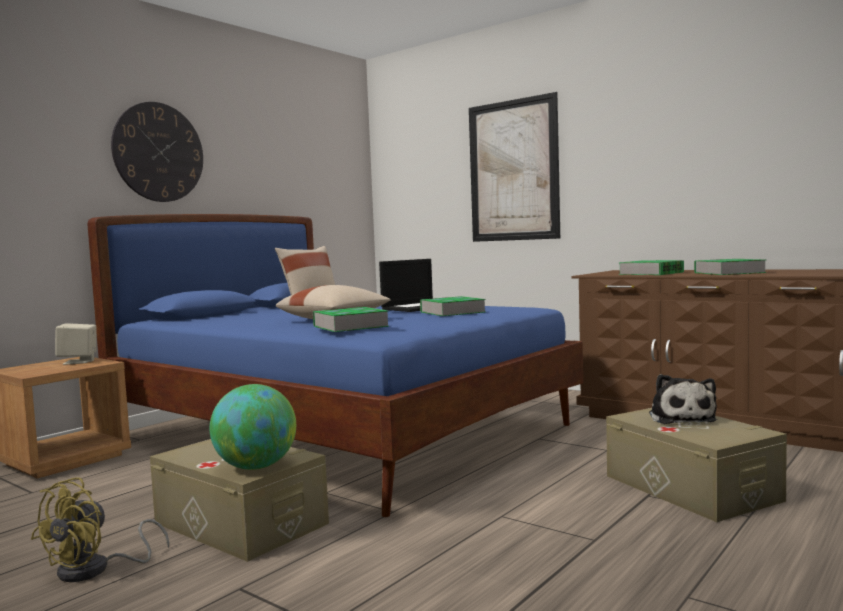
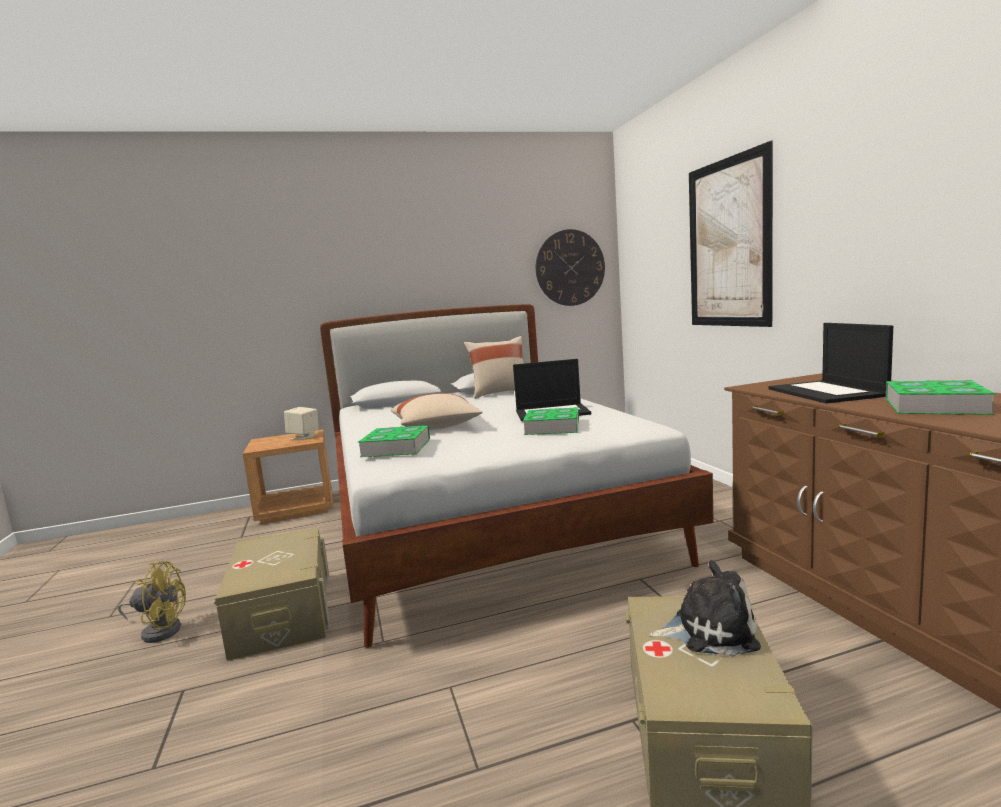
camera: 35 degrees right, 5 degrees up
(95, 570) = (159, 630): yellow fan -> yellow fan turned 150 degrees counterclockwise
(158, 152) = (382, 261): wall clock -> wall clock (570, 268)
(256, 467) = (256, 578): globe -> none
(340, 432) = (484, 522): blue bed -> white bed
(651, 273) = (827, 392): book -> laptop
(681, 418) = (709, 630): plush toy -> plush toy turned 120 degrees counterclockwise

